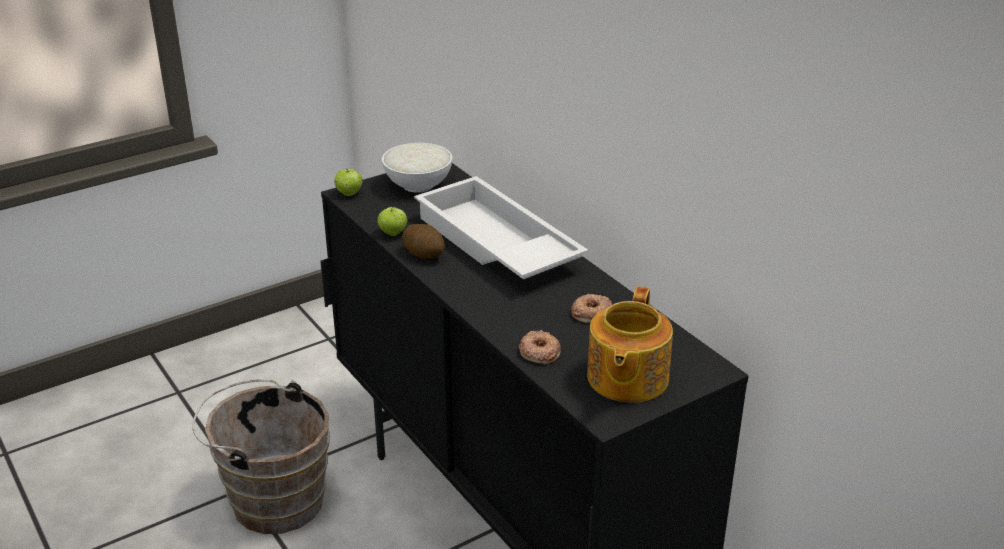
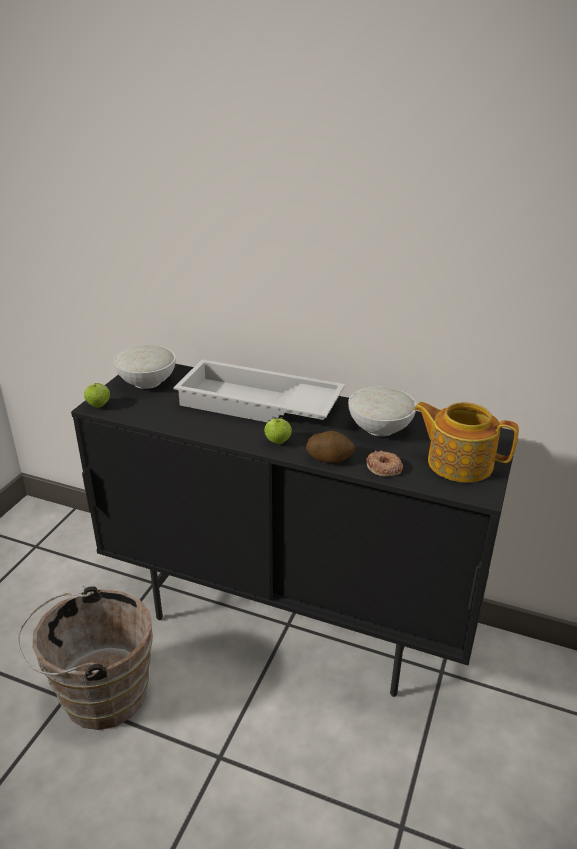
camera: 35 degrees left, 0 degrees up
(393, 233) = (172, 423): apple -> apple (278, 442)
(424, 254) = (215, 430): potato -> potato (330, 458)
(591, 312) = (381, 428): donut -> white bowl
(626, 378) = (458, 462): teapot -> teapot turned 135 degrees clockwise

